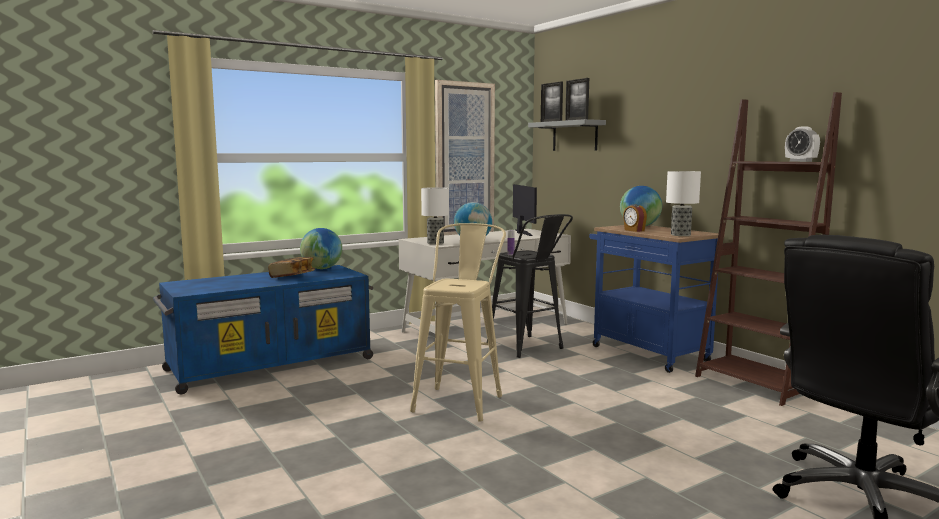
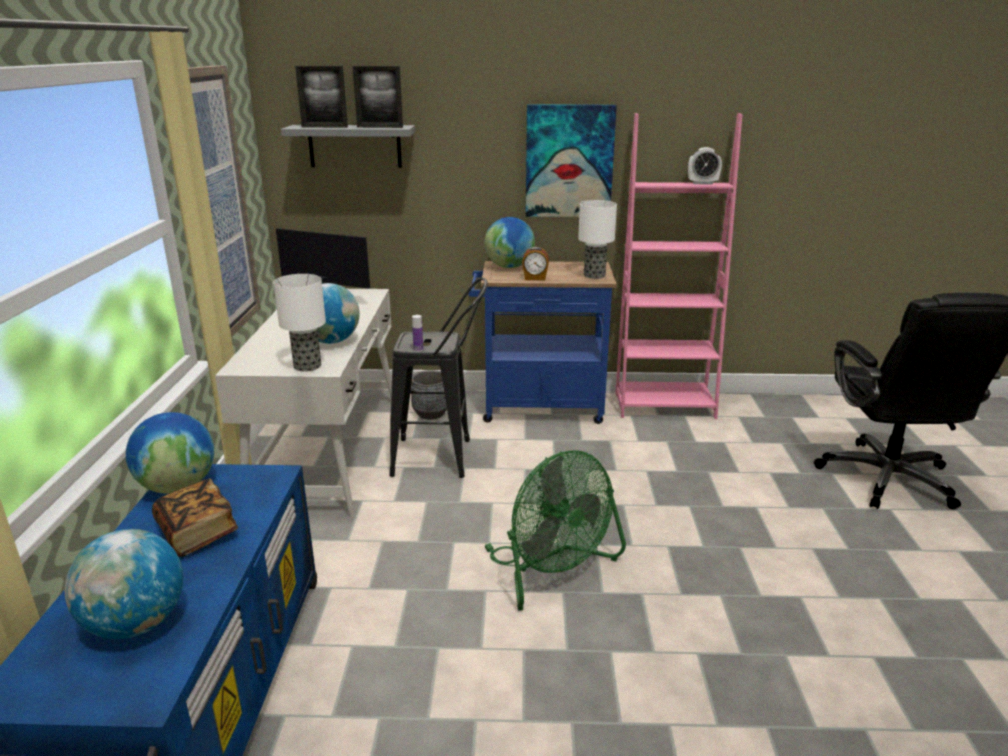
camera: 55 degrees left, 15 degrees up
(225, 284) = (136, 624): none -> globe
(461, 400) = (549, 571): beige stool -> green fan
(572, 333) = (430, 413): none -> grey planter
(699, 144) = (569, 161): none -> picture
(753, 384) = (664, 405): brown bookcase -> pink bookcase

